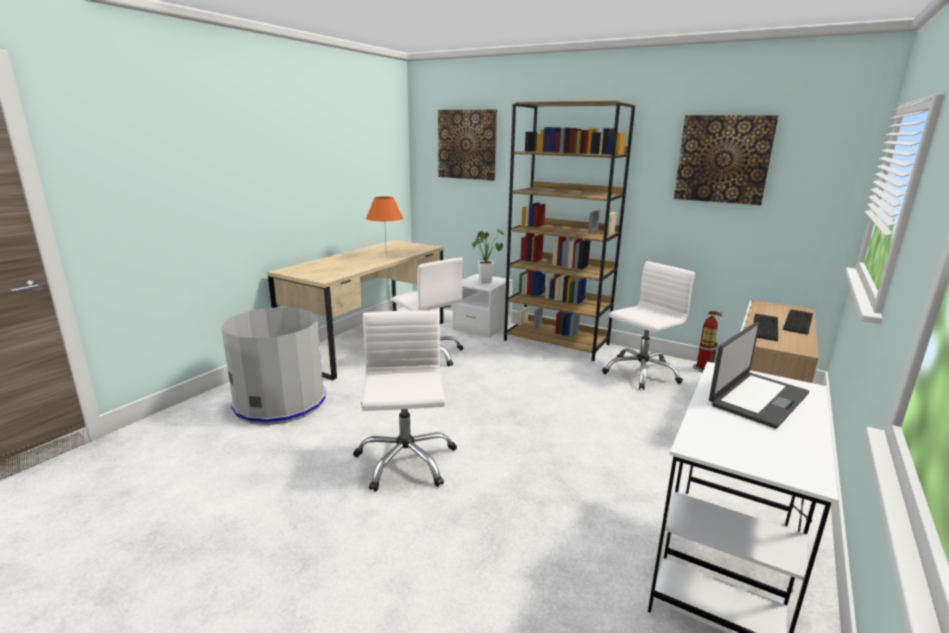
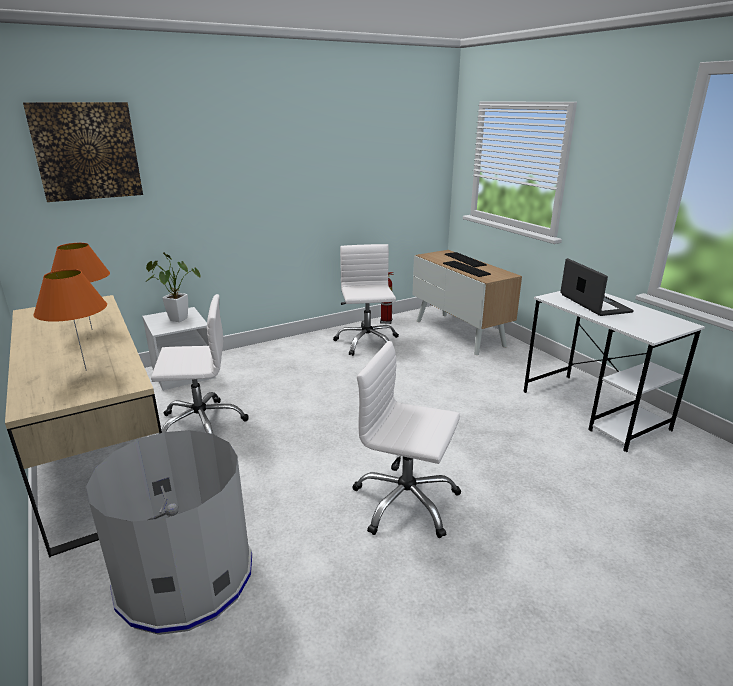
camera: 60 degrees left, 5 degrees up
(333, 268) = (85, 370): none -> orange table lamp
(557, 342) = (272, 351): brown bookcase -> none
(723, 159) = (368, 146): picture -> none

